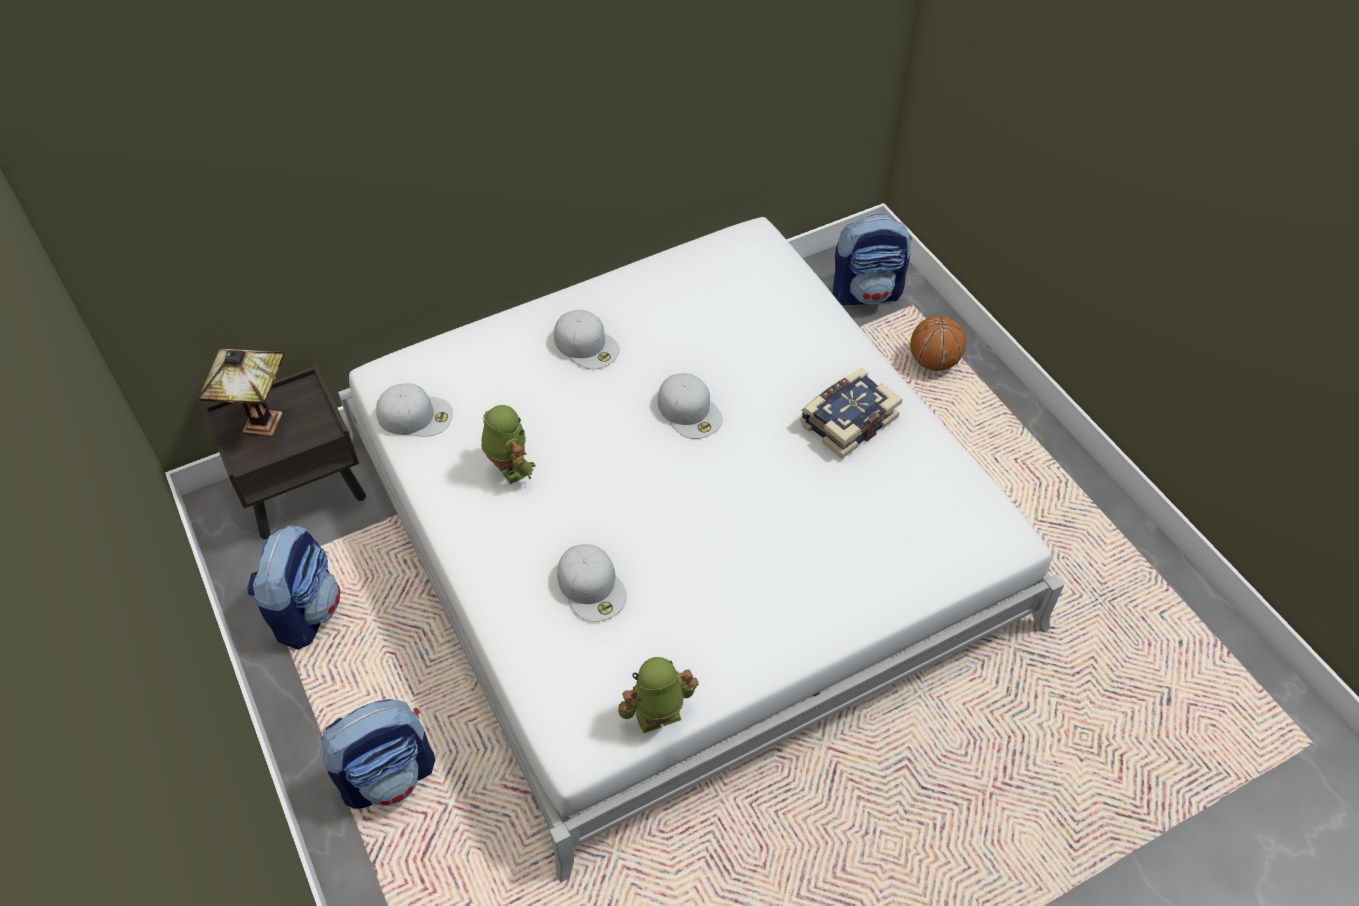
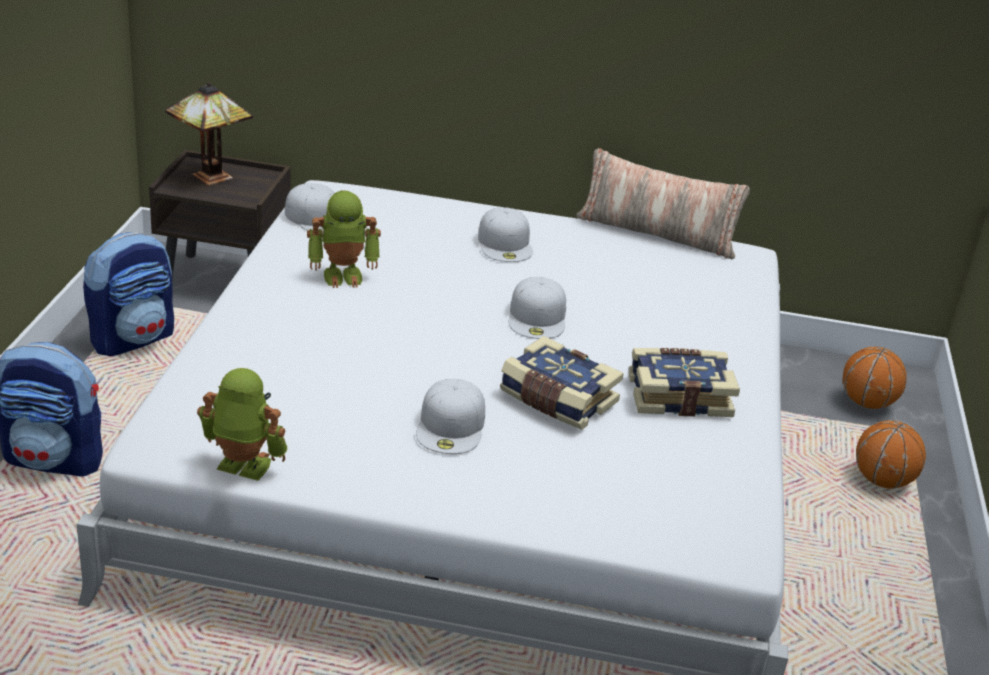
camera: 35 degrees right, 20 degrees down
(509, 468) = (343, 275): toy robot -> toy robot turned 75 degrees clockwise
(592, 586) = (306, 367): white cap -> white cap (451, 426)
(677, 255) = (657, 233): none -> pillow
(783, 486) = (557, 399): none -> book
(866, 293) = (866, 403): backpack -> basketball

